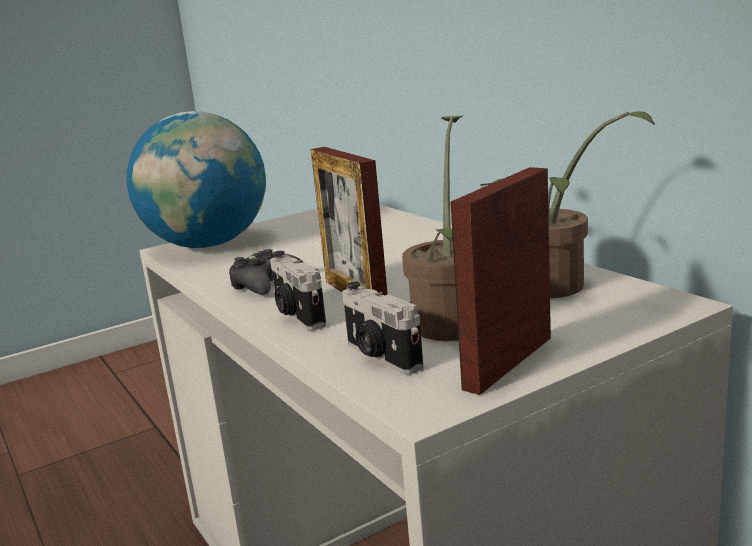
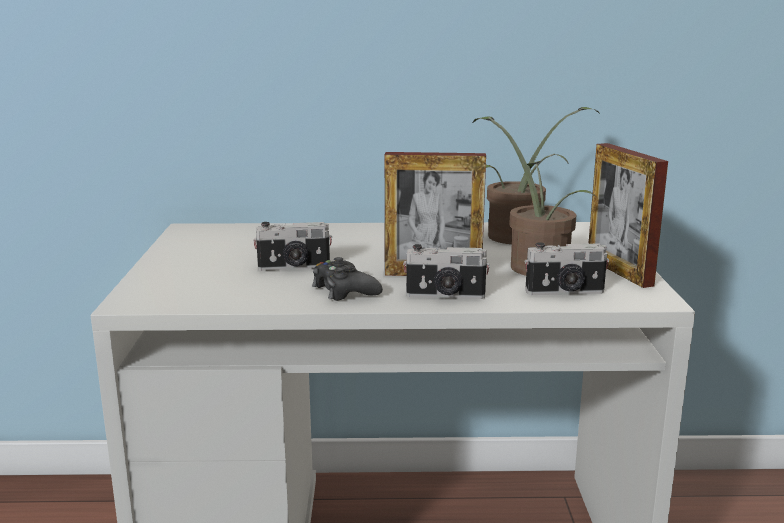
camera: 60 degrees left, 0 degrees up
(208, 245) = (166, 288): globe -> none
(303, 254) = (294, 267): none -> camera

